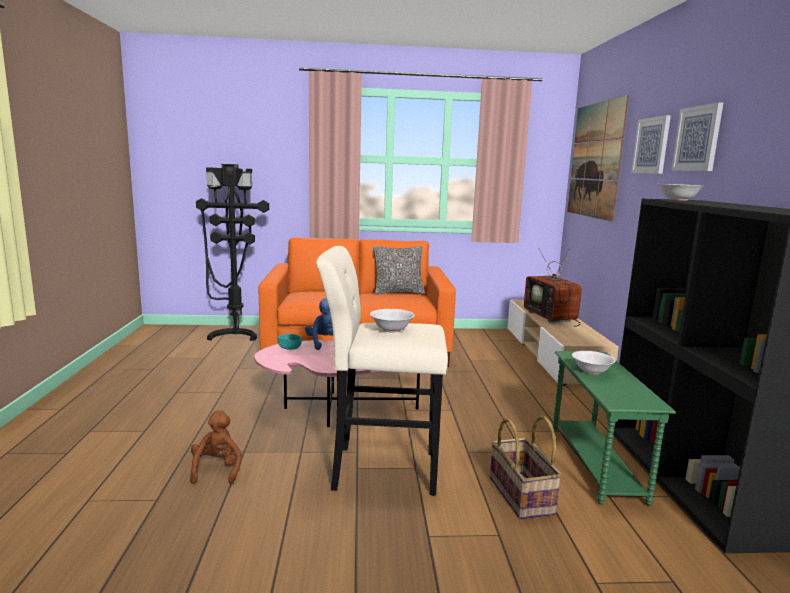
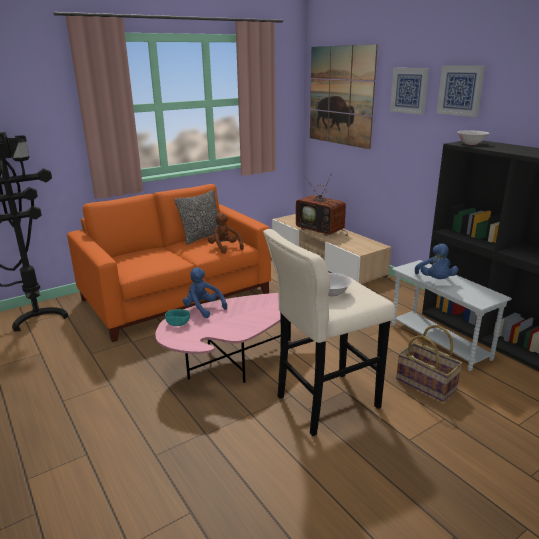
camera: 30 degrees left, 10 degrees up
(217, 470) = (206, 460): brown plush toy -> brown plush toy (224, 248)
(591, 371) = (435, 280): white bowl -> blue plush toy
(596, 463) = (439, 342): green side table -> white side table

